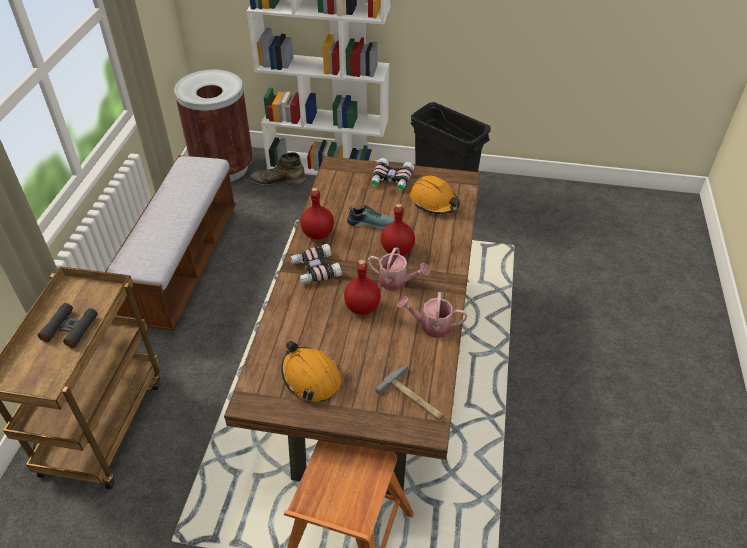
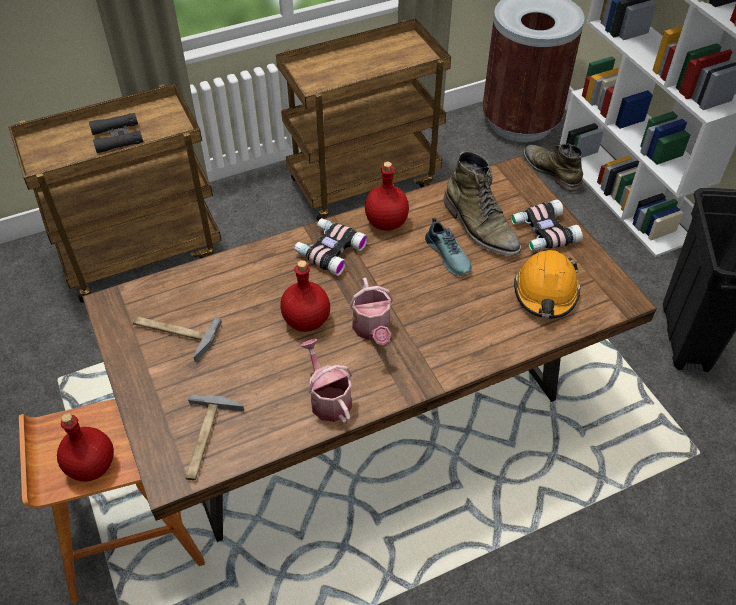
camera: 55 degrees right, 5 degrees up
(183, 264) = (364, 181): bench -> brown cart
(311, 377) = (173, 333): orange hard hat -> hammer
(362, 199) = (480, 227): none -> green boot
(396, 250) = (424, 302): red bottle -> red bottle (91, 465)

